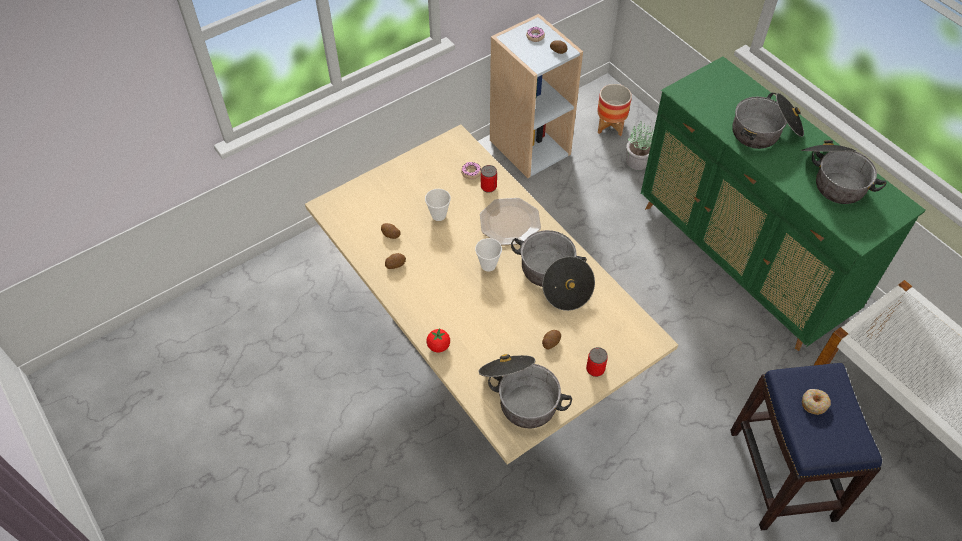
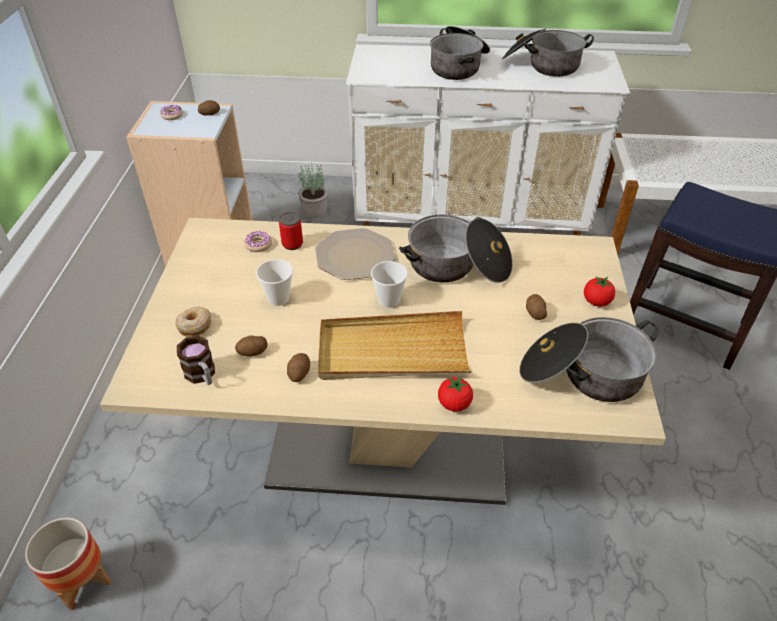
camera: 50 degrees left, 10 degrees down
(356, 227) = (202, 376): none -> mug
(450, 293) = (392, 351): none -> beige tray
(595, 369) = (596, 301): can -> tomato
(610, 126) = (261, 202): planter -> planter (83, 580)
(741, 259) = (469, 219): green cabinet -> white cabinet
(814, 403) = (718, 215): donut -> donut (194, 326)

